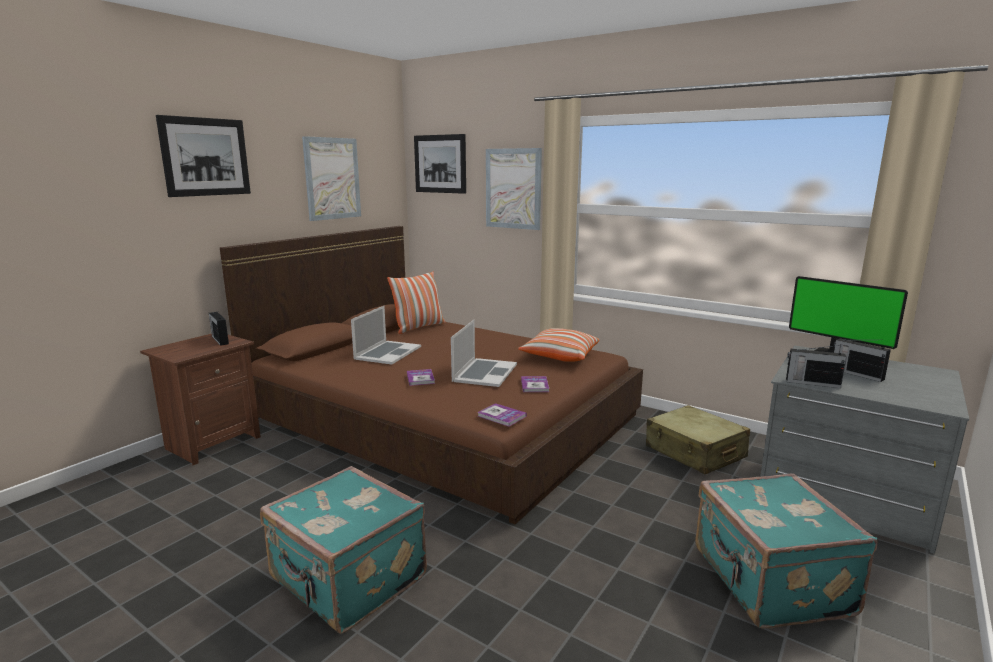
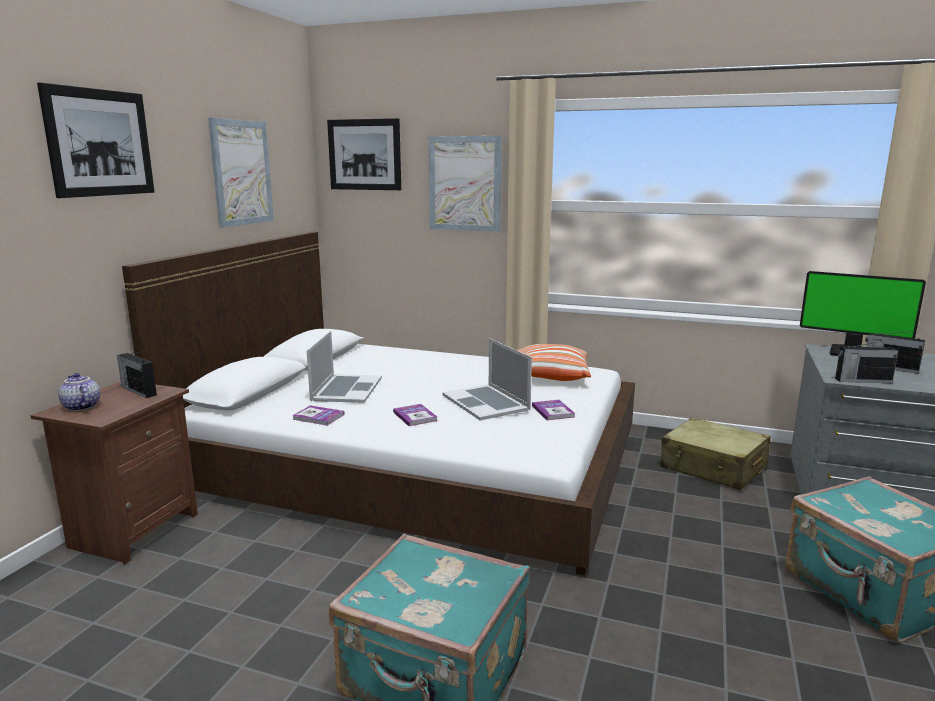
camera: 15 degrees left, 0 degrees up
(174, 348) = (80, 407): none -> teapot
(418, 327) = (357, 355): pillow -> none
(441, 415) = (415, 459): brown bed -> white bed
(484, 372) = (486, 402): laptop -> laptop turned 150 degrees clockwise
(502, 416) = (549, 450): book -> book (318, 417)

